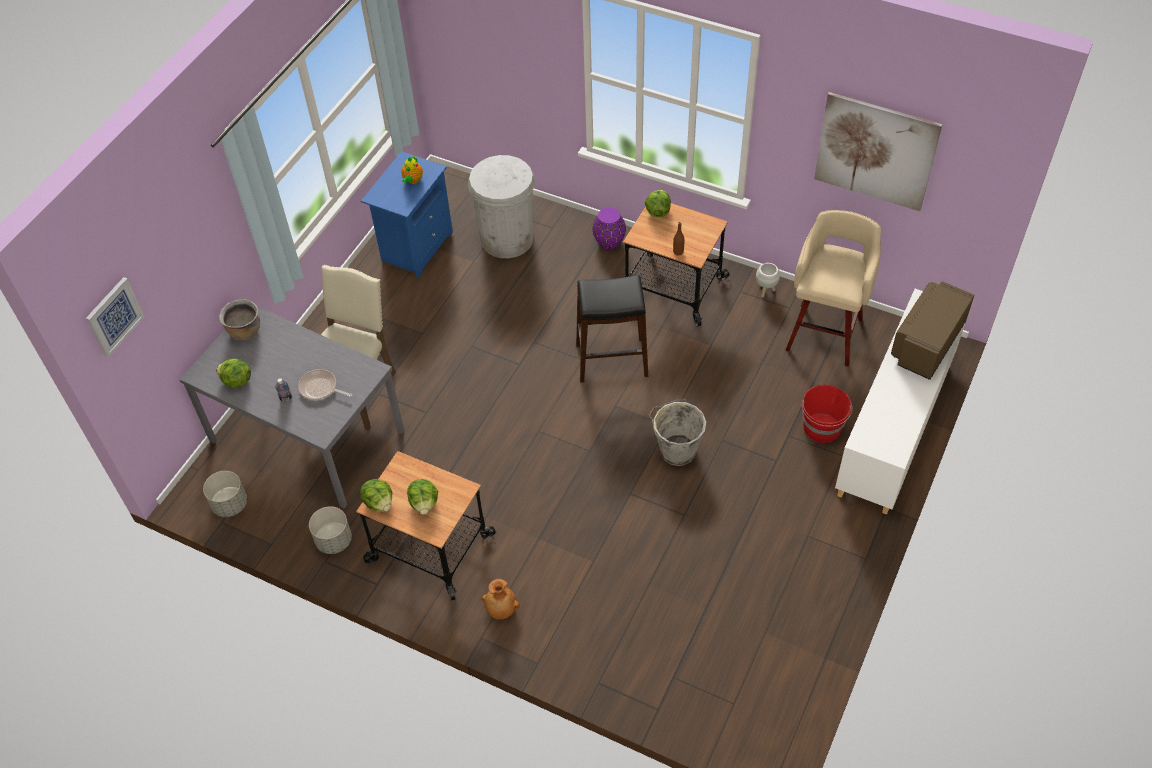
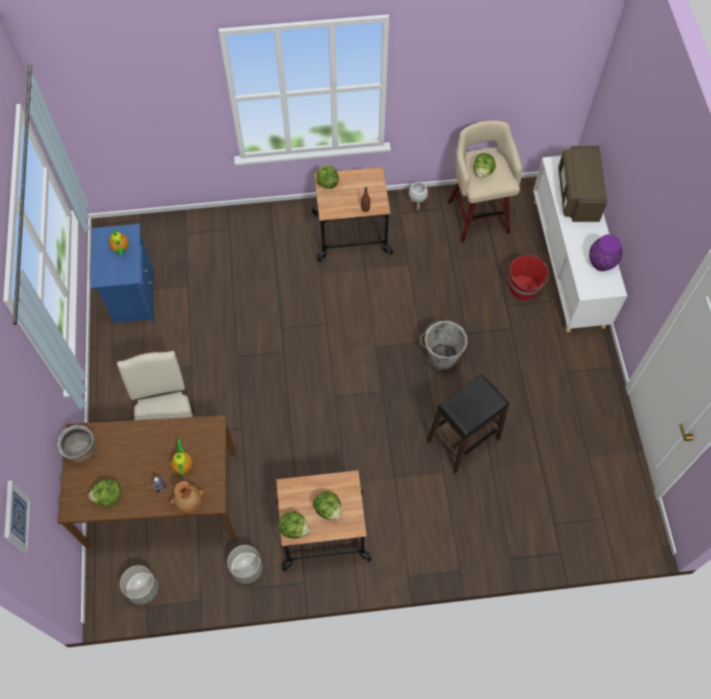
camera: 35 degrees left, 10 degrees up
(308, 435) = (163, 497): grey dining table -> brown dining table
(320, 388) = (183, 464): frying pan -> teapot
(501, 609) = (407, 546): brown vase -> brown vase (189, 503)
(507, 238) = (200, 255): white trash can -> none
(609, 242) = (280, 219): purple vase -> purple vase (601, 263)
(612, 360) = (348, 312): black stool -> black stool (463, 439)
(828, 269) = (483, 172): none -> lettuce
(875, 151) = (494, 69): picture -> none

